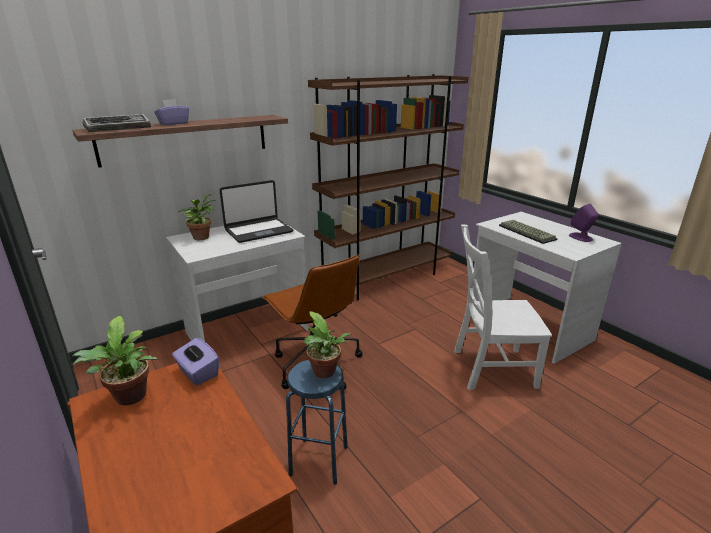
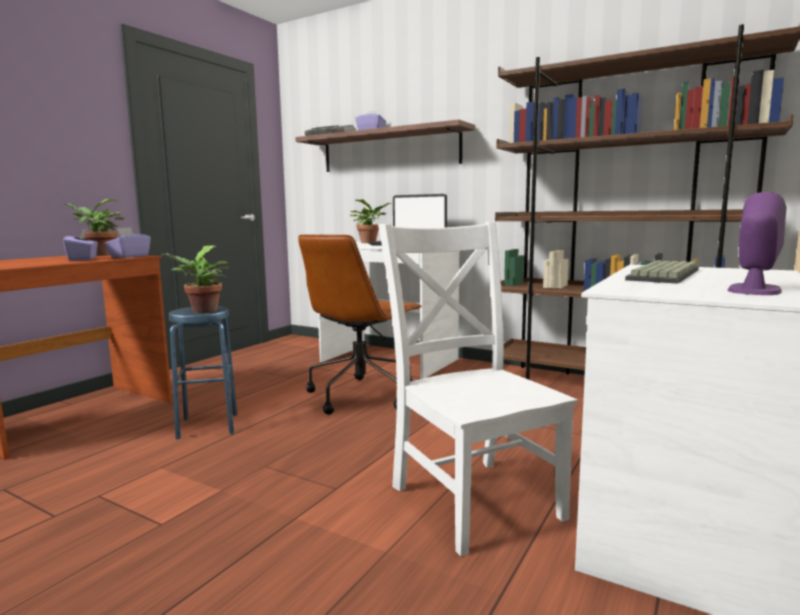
camera: 65 degrees right, 15 degrees down
(196, 408) = (83, 259): none -> purple tissue box

